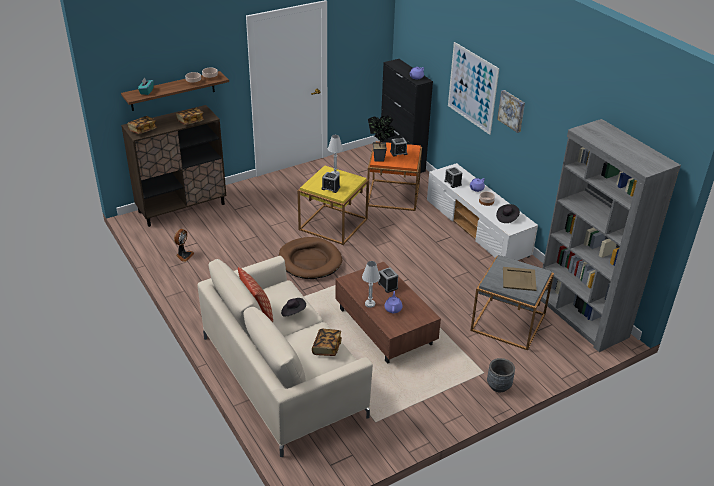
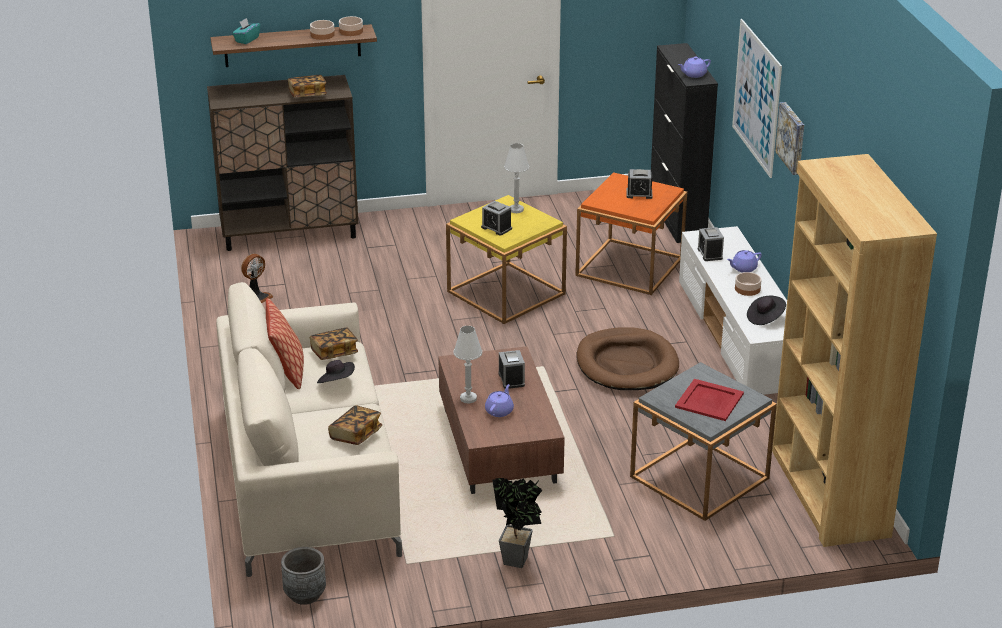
camera: 20 degrees right, 5 degrees down
(143, 130) = (232, 97): book -> book (334, 352)
(310, 261) = (439, 337): brown dog bed -> brown dog bed (626, 364)
(381, 159) = (603, 199): potted plant -> potted plant (518, 562)
(498, 386) = (625, 558): grey planter -> grey planter (305, 595)
(519, 279) = (709, 401): beige tray -> red tray
(581, 317) = (828, 493): grey bookcase -> brown bookcase

